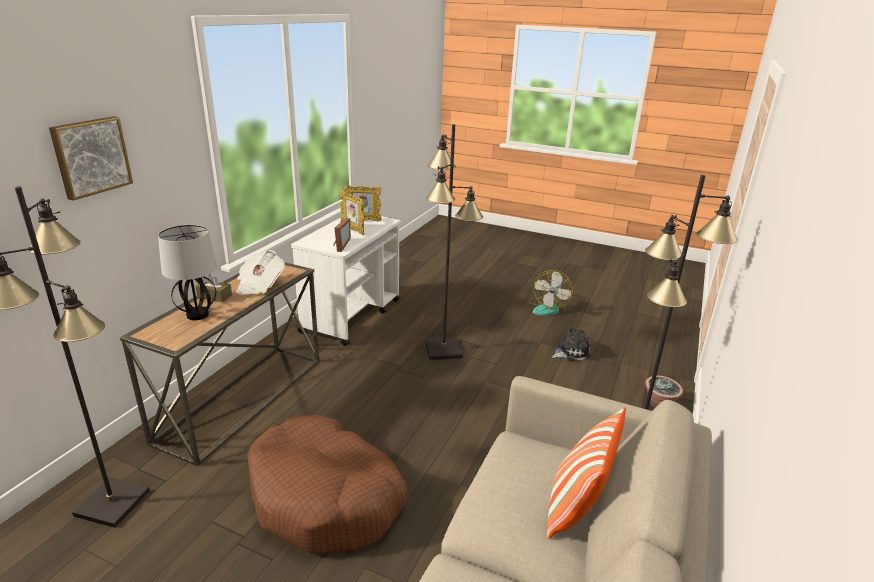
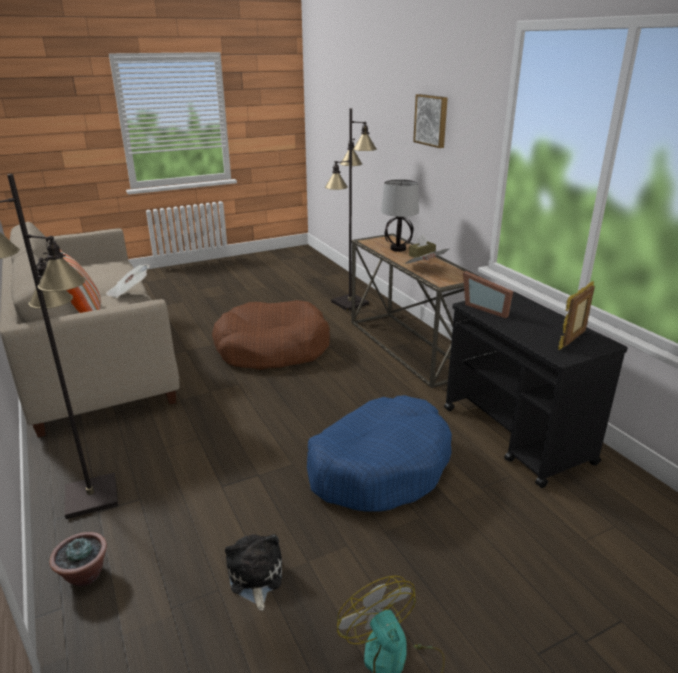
camera: 130 degrees right, 0 degrees up
(352, 230) = (535, 326): picture frame -> none
(352, 315) = (517, 436): white cart -> black cart
(444, 349) = (379, 467): black floor lamp -> blue dog bed
(485, 520) = (129, 292): none -> newspaper
(570, 352) = (255, 577): plush toy -> plush toy turned 150 degrees clockwise

